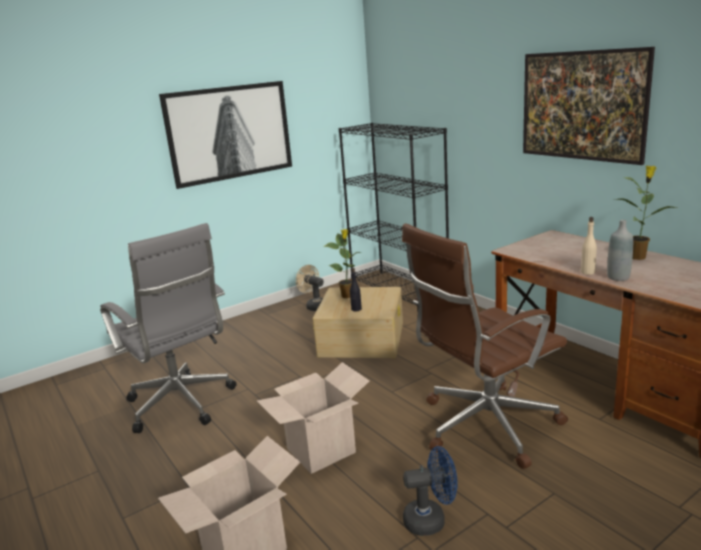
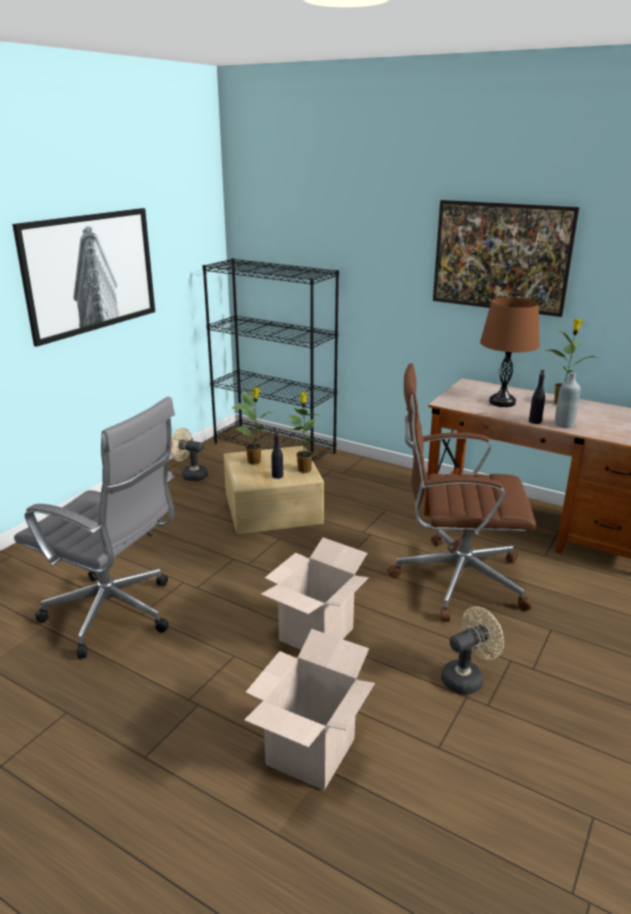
camera: 25 degrees left, 5 degrees up
(383, 306) = (304, 469): none -> potted plant
(431, 519) = (467, 677): blue fan -> beige fan
(484, 426) = (455, 579): brown office chair -> brown office chair turned 60 degrees clockwise
(570, 253) = (502, 402): none -> brown table lamp
(587, 272) = (535, 421): beige bottle -> black bottle

